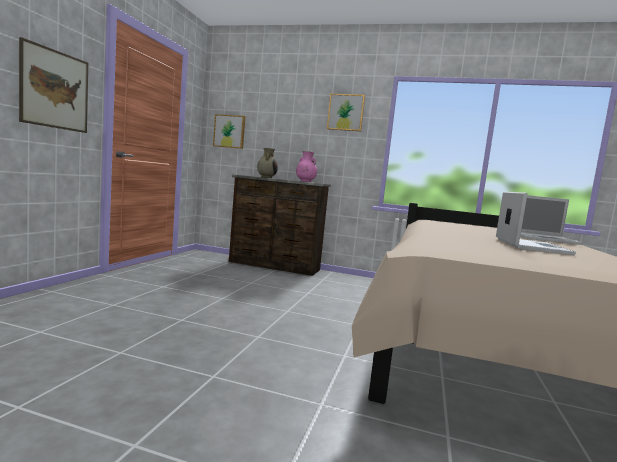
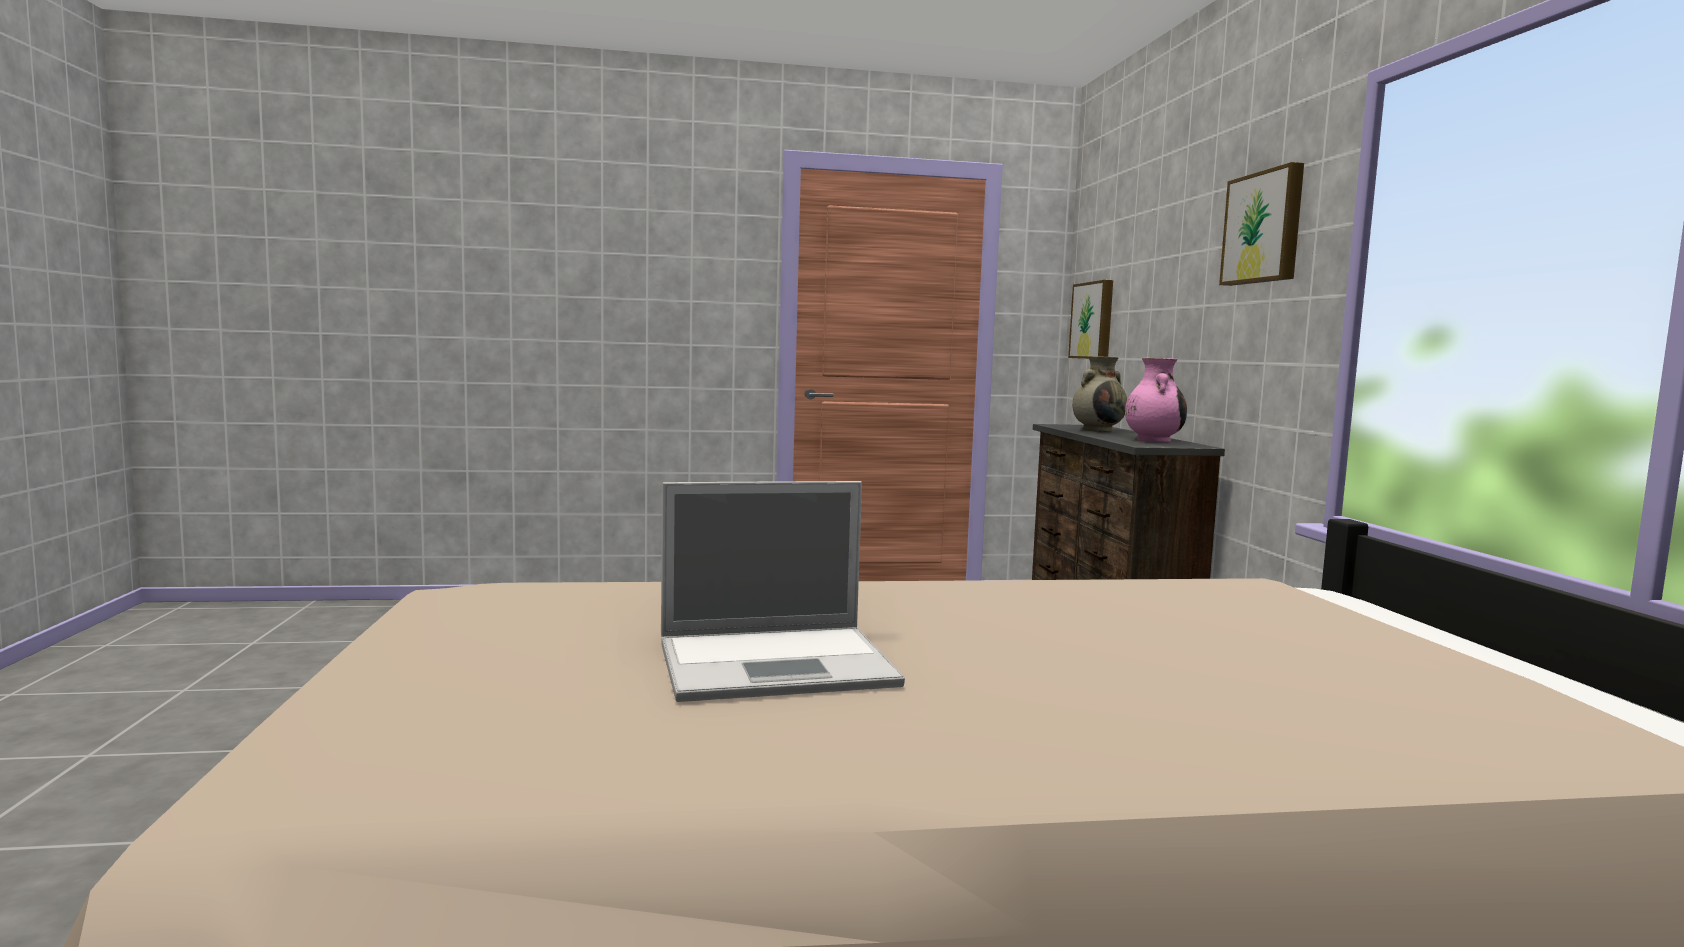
camera: 65 degrees right, 0 degrees up
(55, 89) = (685, 308): picture -> none
(544, 238) = (1209, 706): laptop -> none

